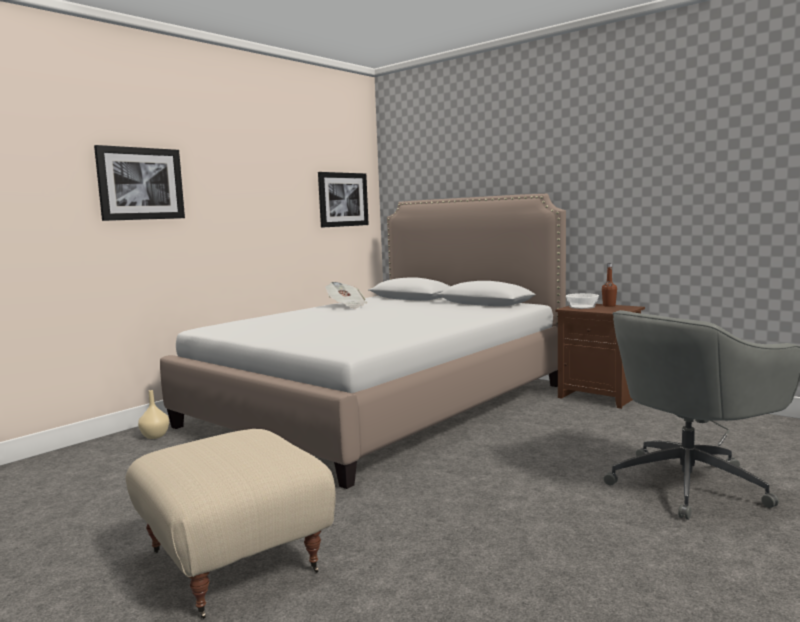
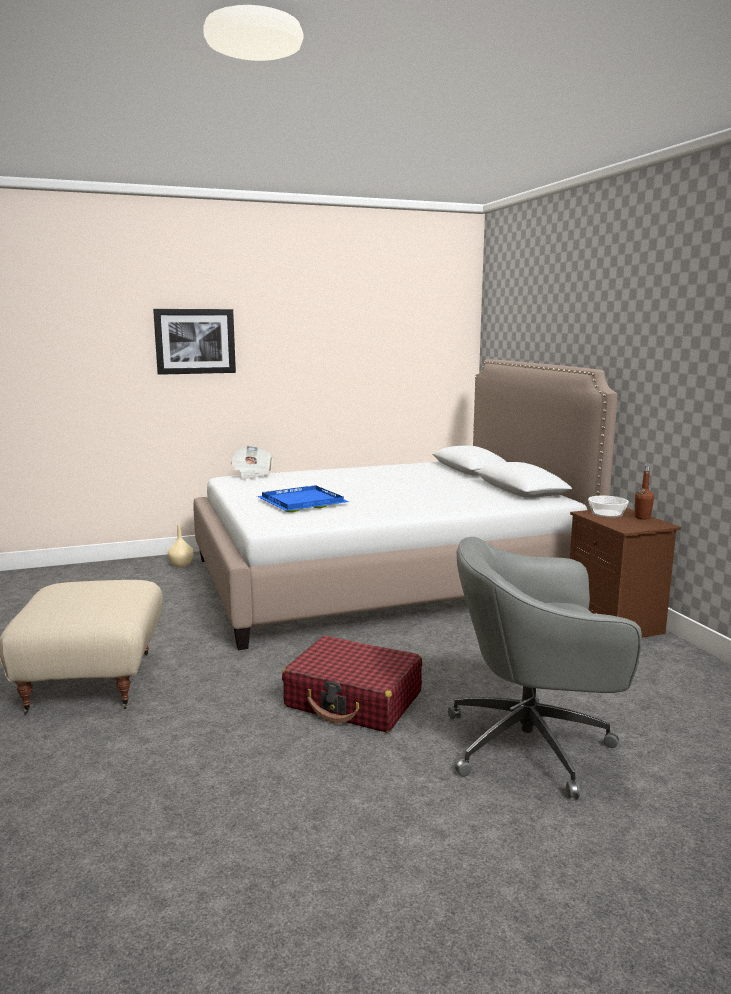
camera: 30 degrees right, 5 degrees up
(335, 332) = (301, 502): none -> blue tray
(342, 199) = (426, 353): picture -> none
(347, 306) = (386, 470): newspaper -> newspaper (252, 474)
(517, 495) = (354, 700): none -> red suitcase

